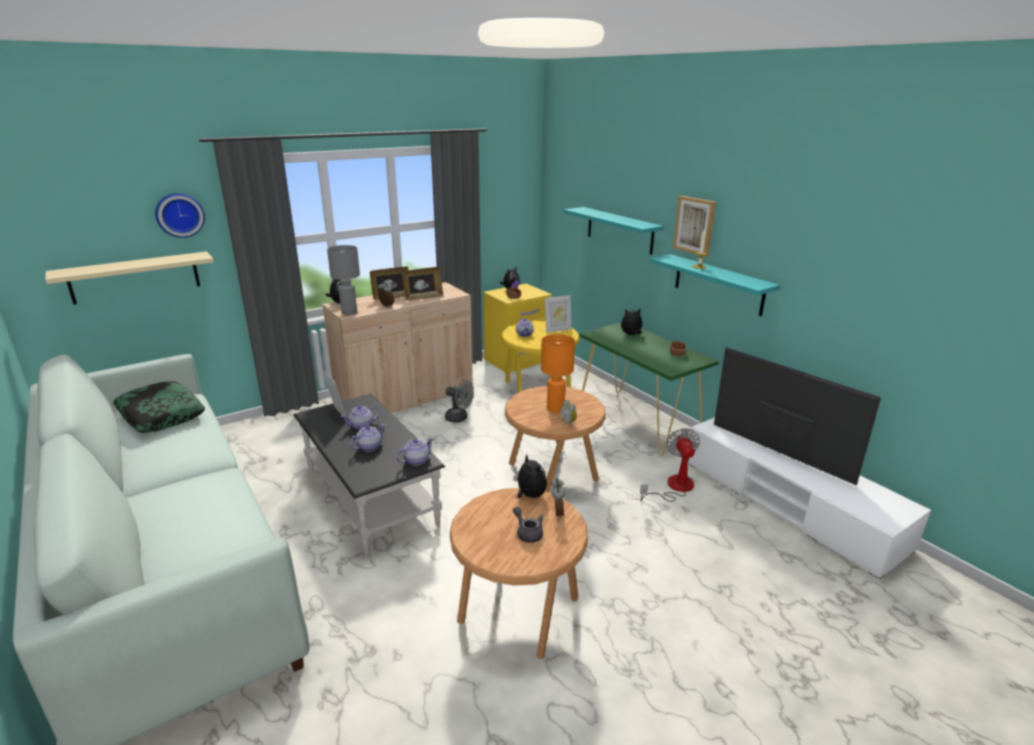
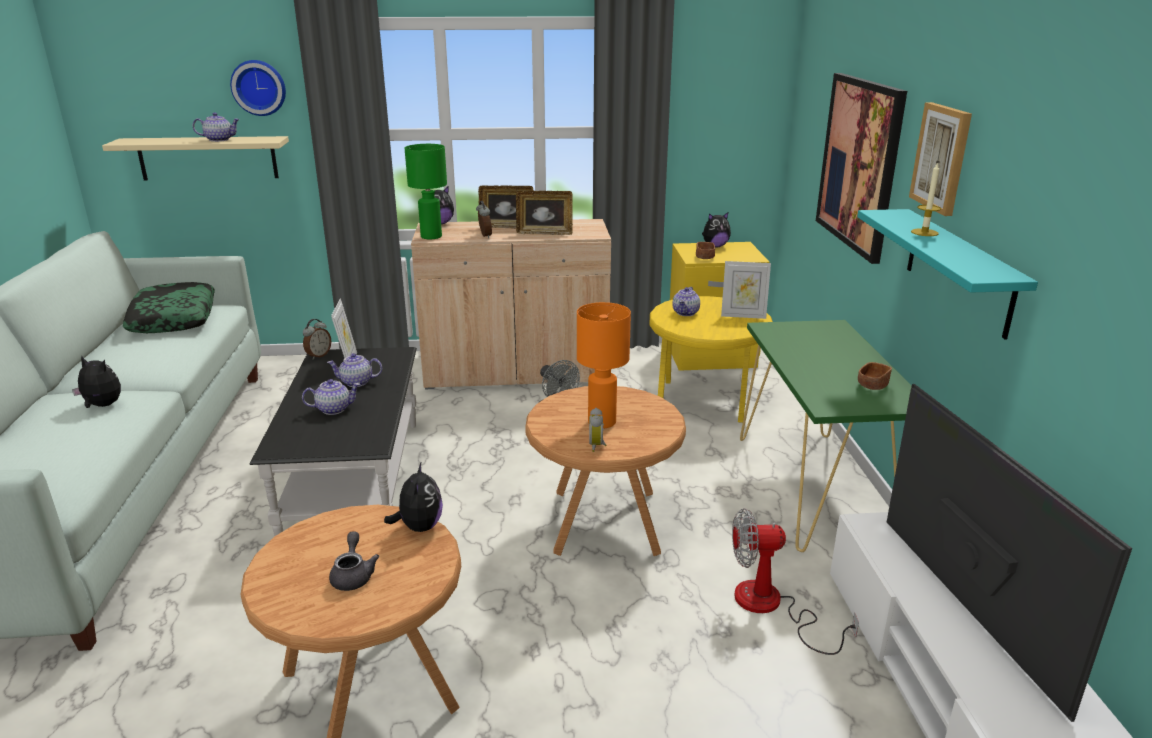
camera: 30 degrees right, 0 degrees up
(349, 312) = (432, 236): grey table lamp -> green table lamp
(416, 460) = (363, 440): teapot -> teapot (219, 140)
(557, 512) = (423, 563): alarm clock -> alarm clock (318, 355)
(619, 230) = (859, 164): turquoise shelf -> picture
(631, 335) = (829, 341): plush toy -> plush toy (102, 406)
(673, 487) = (771, 607): fan -> fan turned 120 degrees counterclockwise

